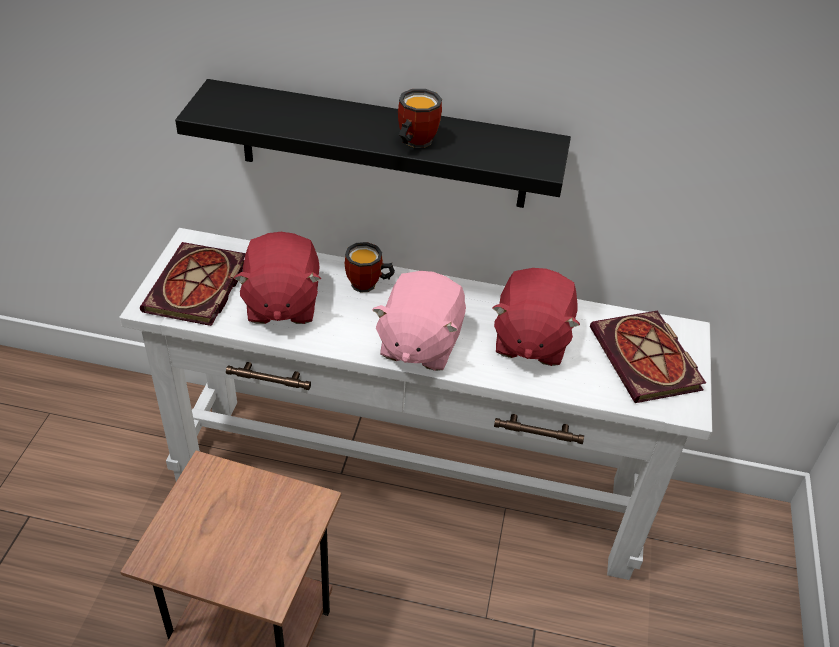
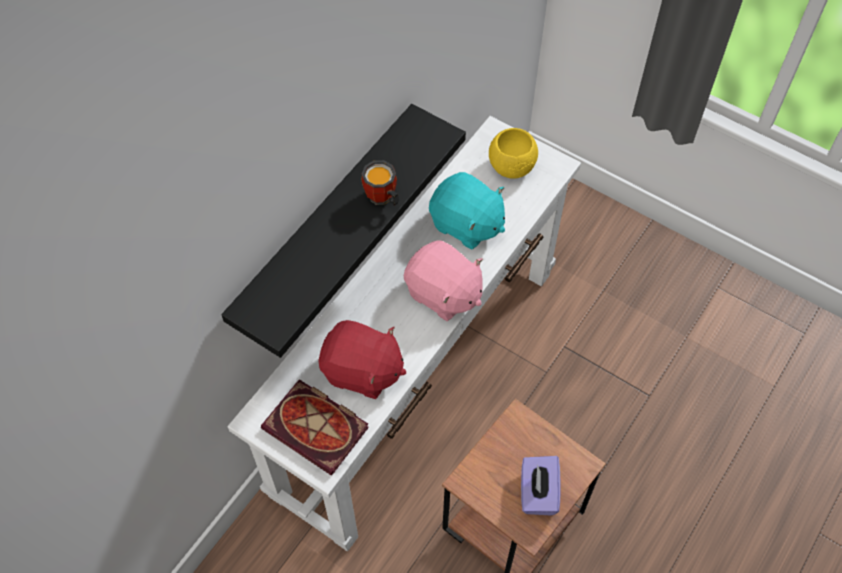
camera: 65 degrees left, 15 degrees up
(211, 552) = (538, 493): none -> purple tissue box
(368, 286) = (366, 306): mug -> none
(530, 340) = (466, 224): red plush toy -> turquoise plush toy
(648, 361) = (512, 166): book -> yellow bowl

